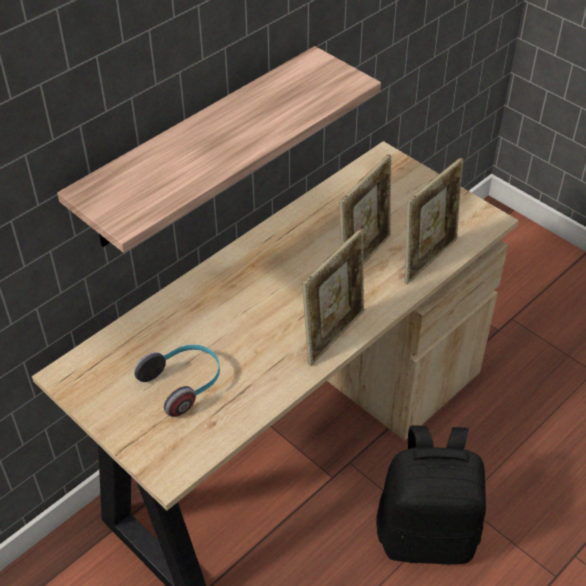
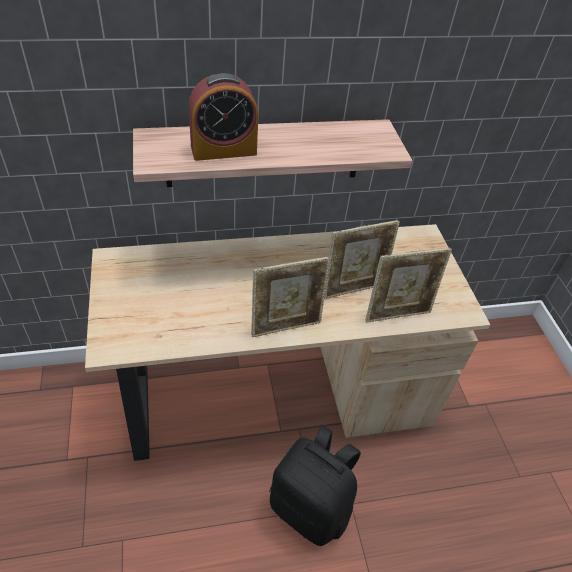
camera: 30 degrees right, 0 degrees up
(184, 384) = (166, 302): headphones -> none
(187, 166) = (223, 150): none -> alarm clock

